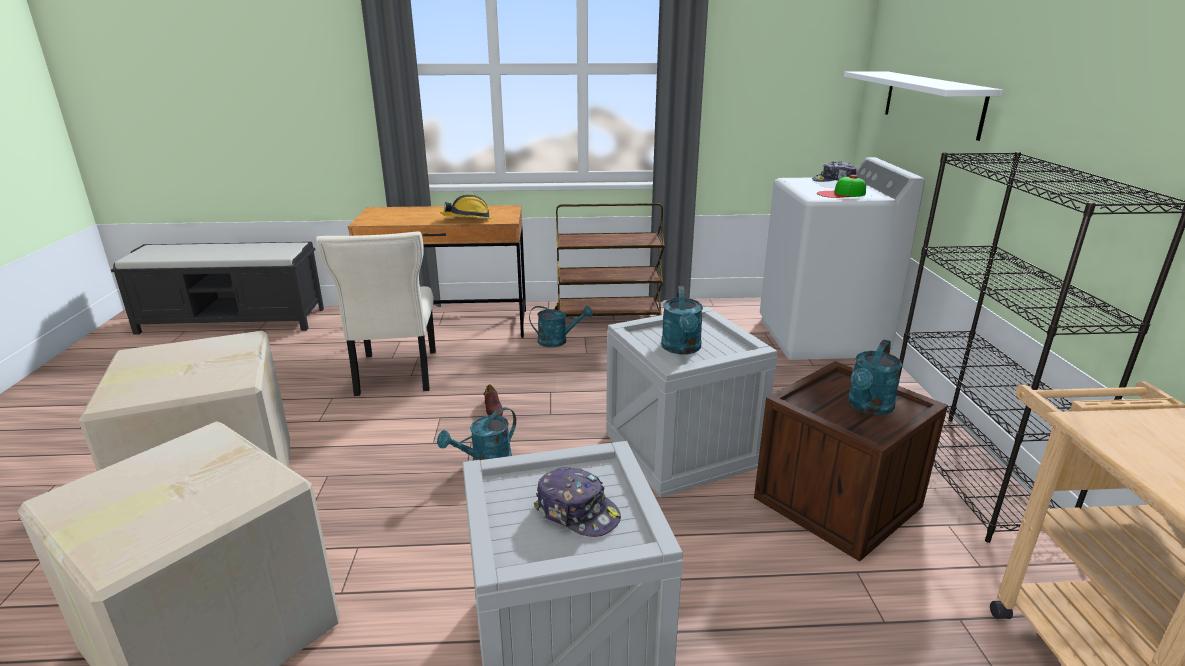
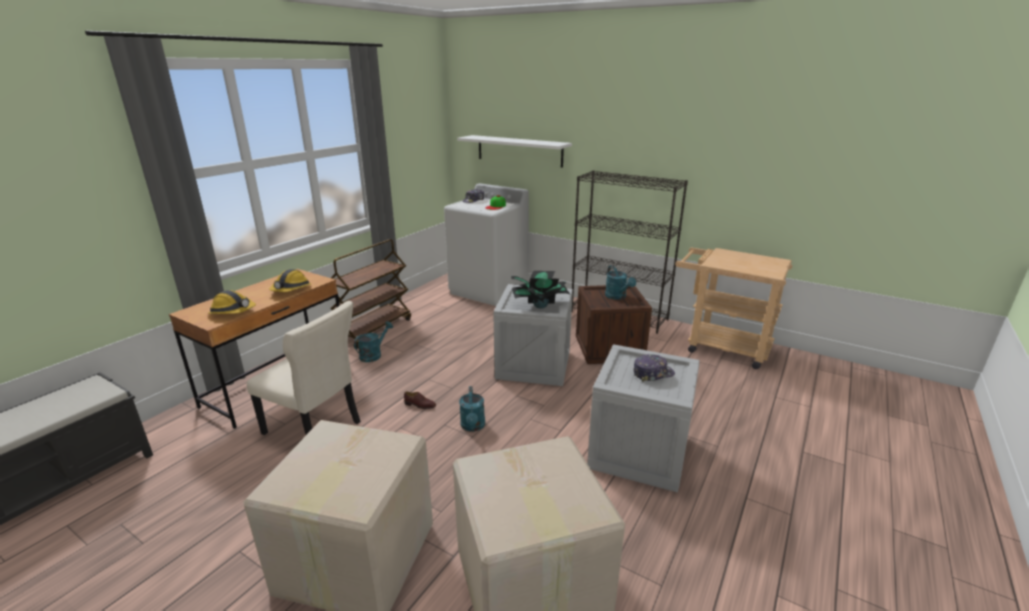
camera: 55 degrees left, 0 degrees up
(393, 220) = (233, 312): none -> hard hat
(682, 349) = (539, 306): turquoise watering can -> potted plant

